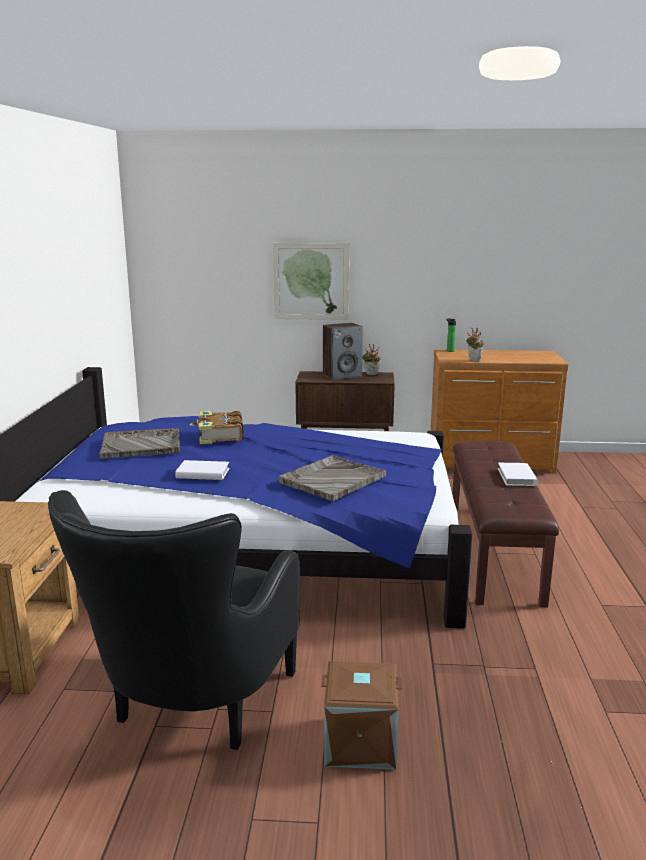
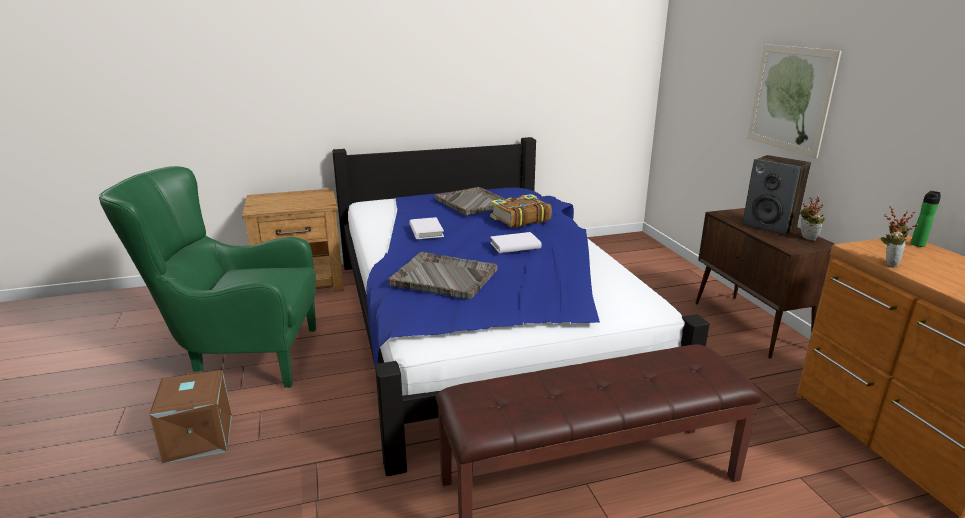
camera: 70 degrees right, 5 degrees up
(192, 713) = (238, 357): black armchair -> green armchair
(517, 477) = (596, 399): white book -> white book (515, 246)

